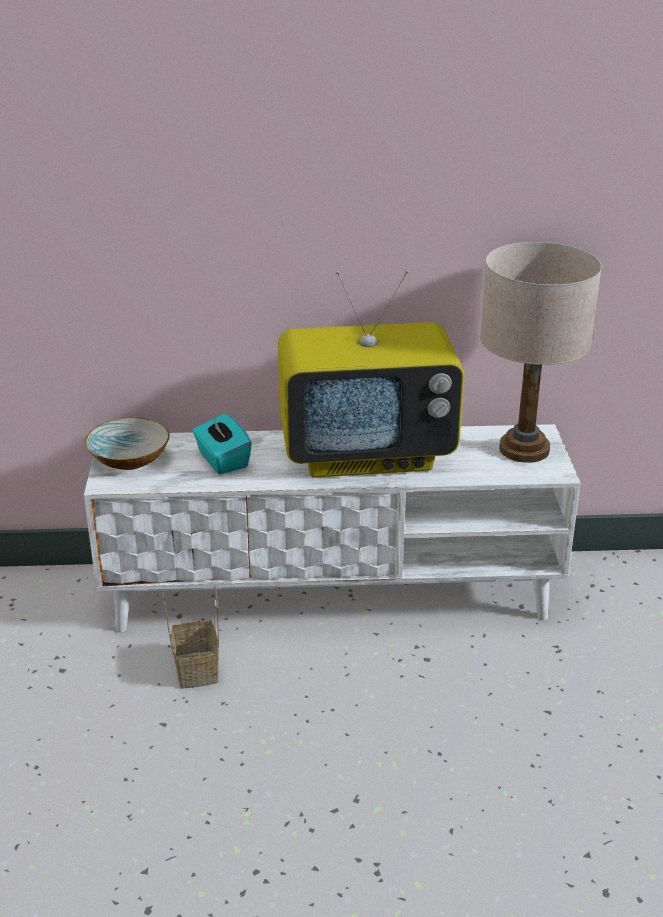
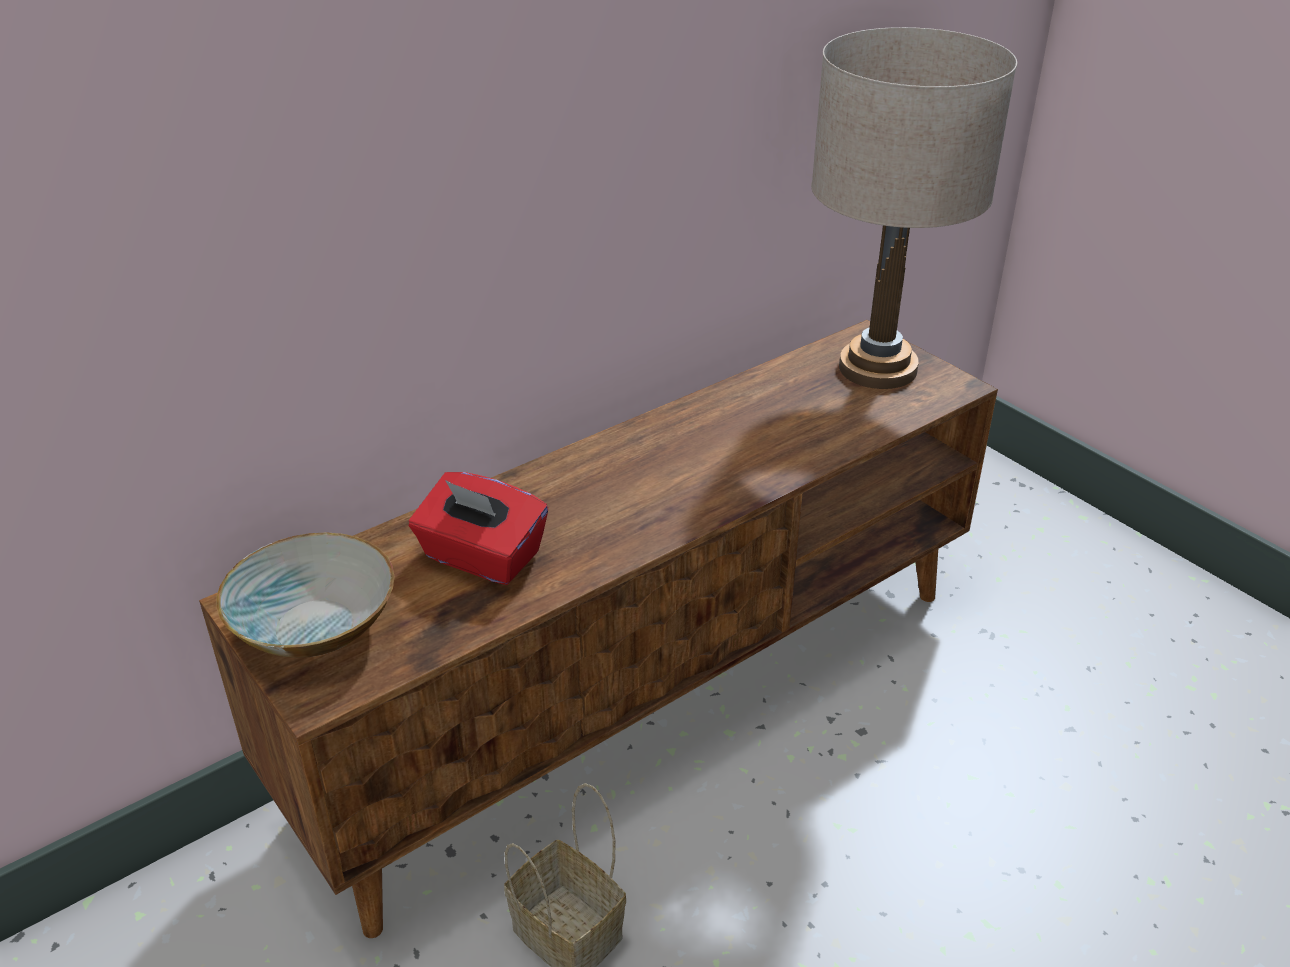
camera: 35 degrees left, 5 degrees up
(222, 460) = (481, 557): turquoise tissue box -> red tissue box
(333, 594) = (645, 694): white tv stand -> brown tv stand
(368, 454) = (690, 455): television -> none

